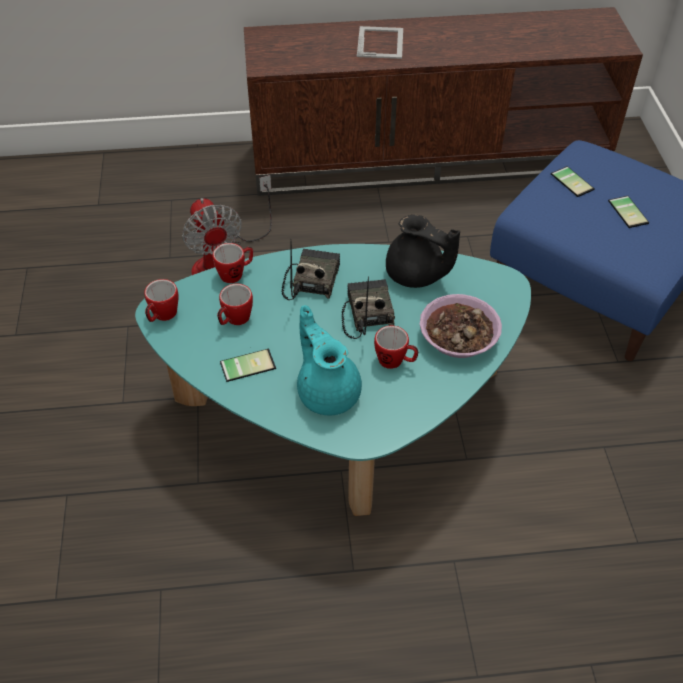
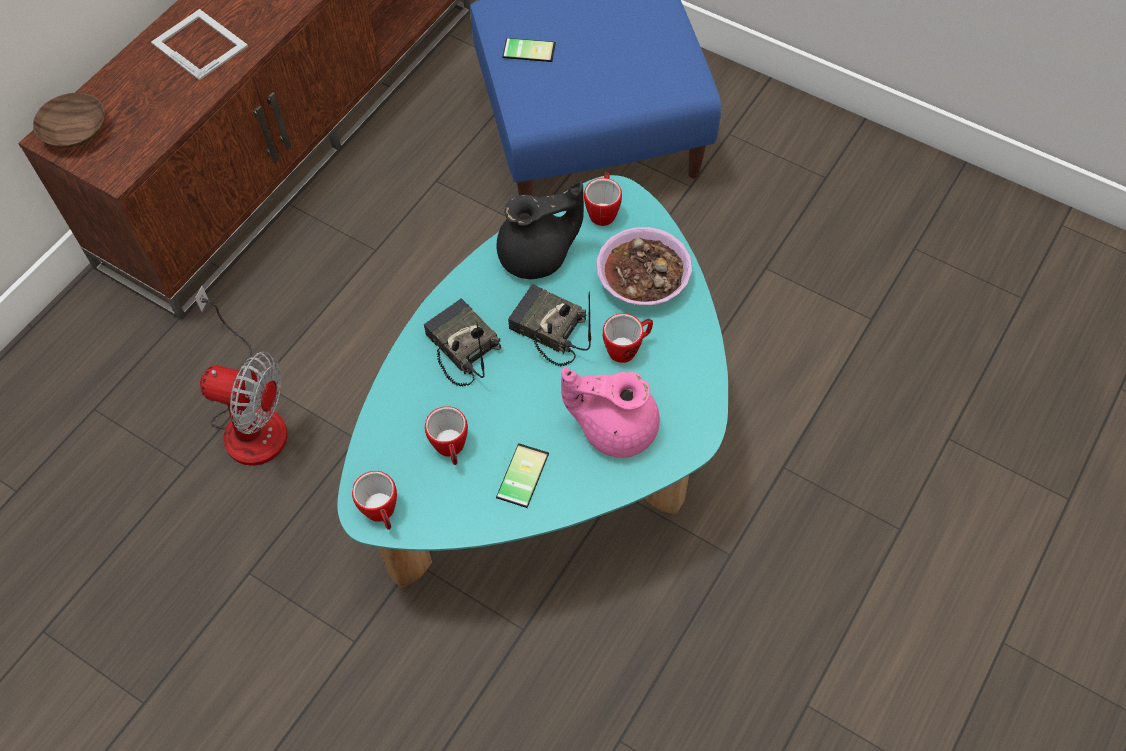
camera: 50 degrees left, 10 degrees up
(235, 273) = (386, 408): mug -> mug (603, 210)
(273, 39) = (77, 131): none -> brown bowl
(328, 391) = (615, 427): turquoise teapot -> pink teapot
(630, 211) = (608, 40): phone -> none

